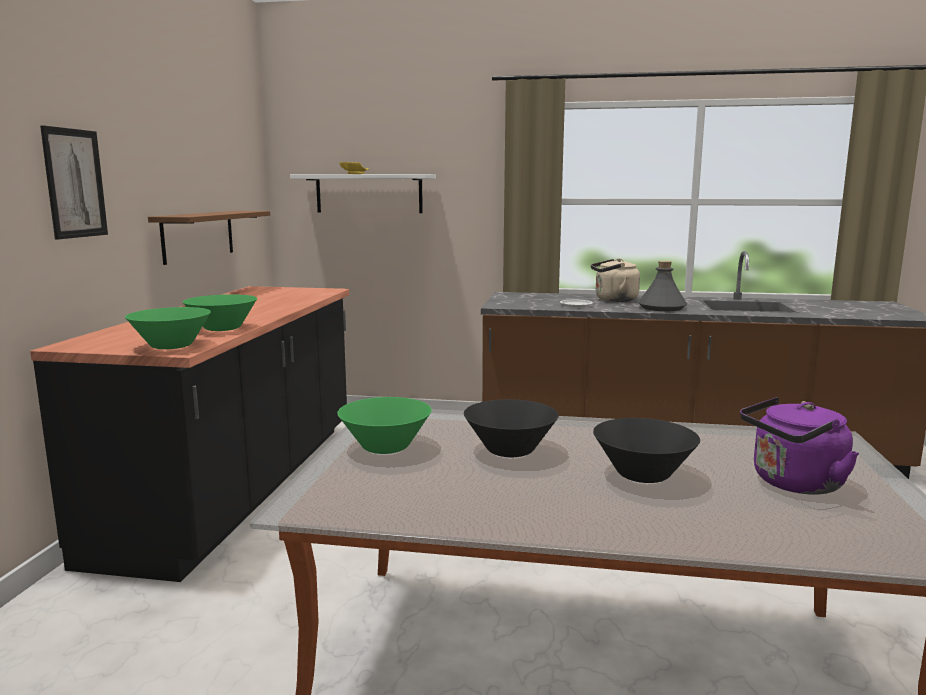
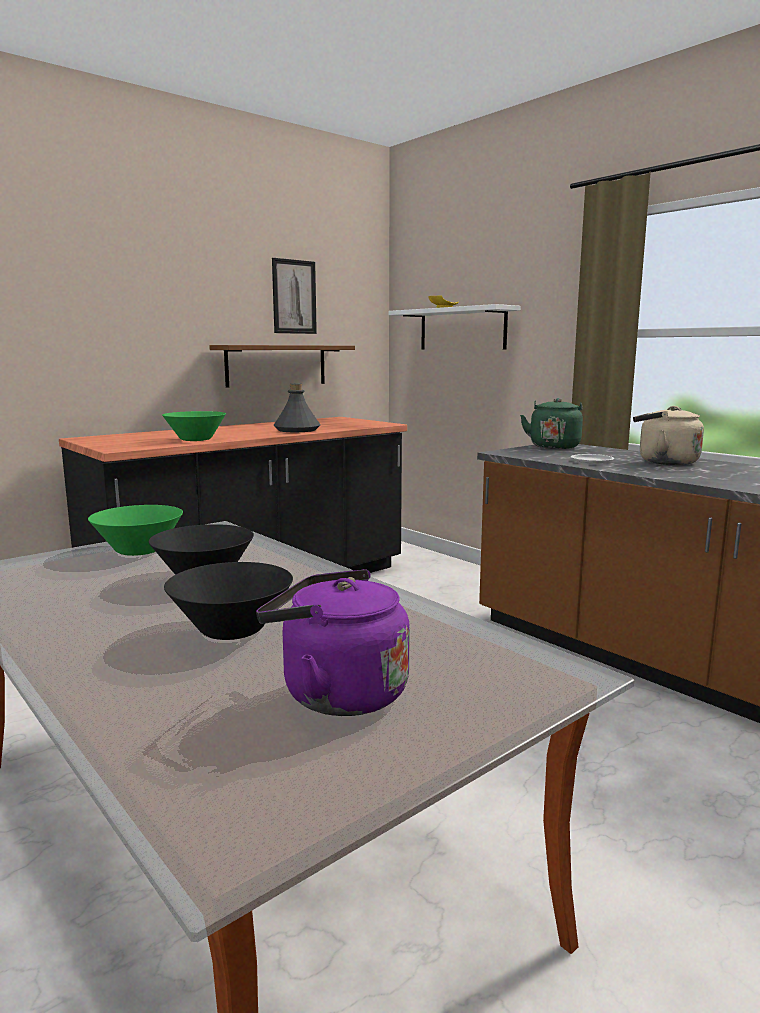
camera: 40 degrees right, 0 degrees up
(75, 183) = (124, 314): picture -> picture (294, 297)
(171, 346) = (123, 445): green bowl -> none
(511, 296) = (554, 446): none -> green kettle
(661, 308) = (694, 476): grey bottle -> grey bottle (297, 430)

